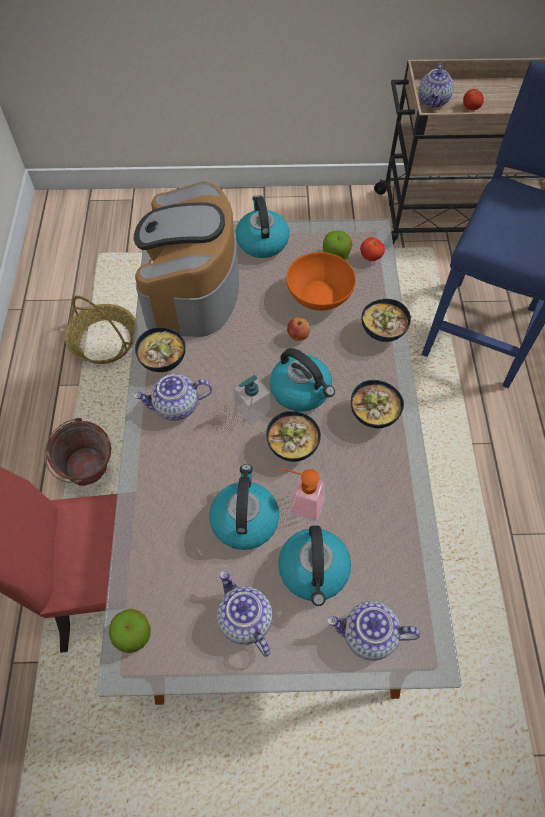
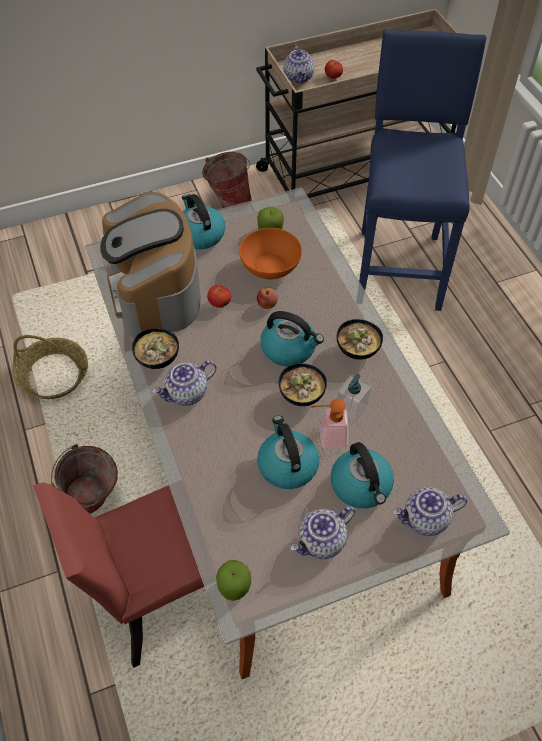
camera: 20 degrees left, 5 degrees down
(244, 620) = (321, 542): teapot -> teapot turned 75 degrees counterclockwise
(252, 410) = (254, 376): soap dispenser -> soap dispenser (351, 408)
(333, 216) = (228, 202): none -> bucket
(370, 257) = (300, 223): tomato -> tomato (219, 303)
(383, 332) = (337, 282): bowl -> none

